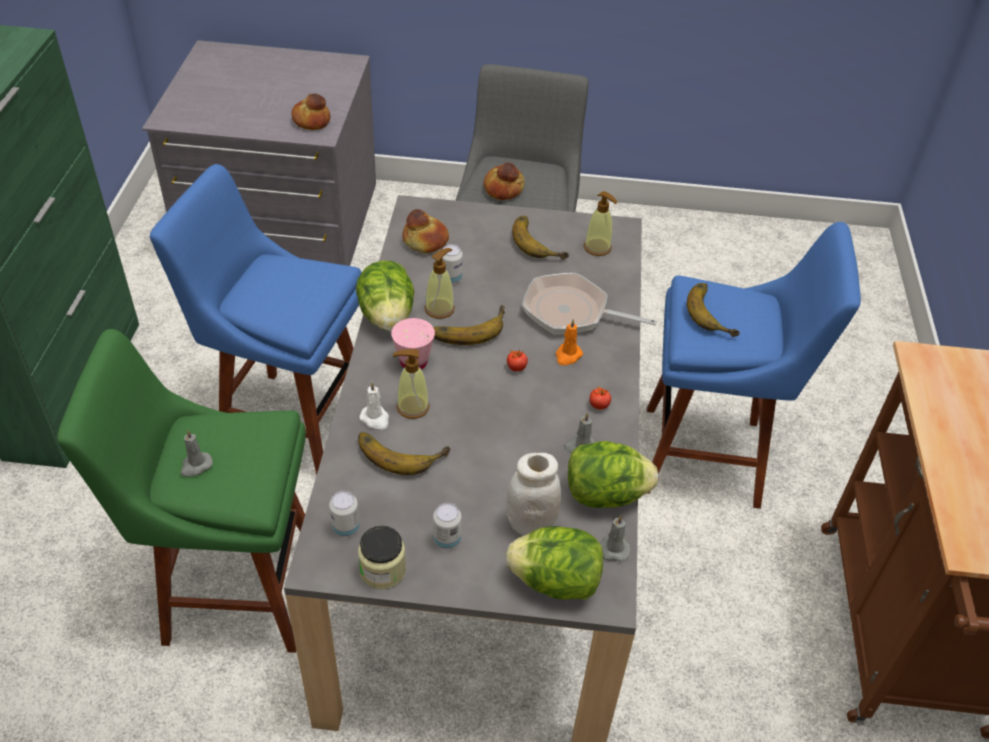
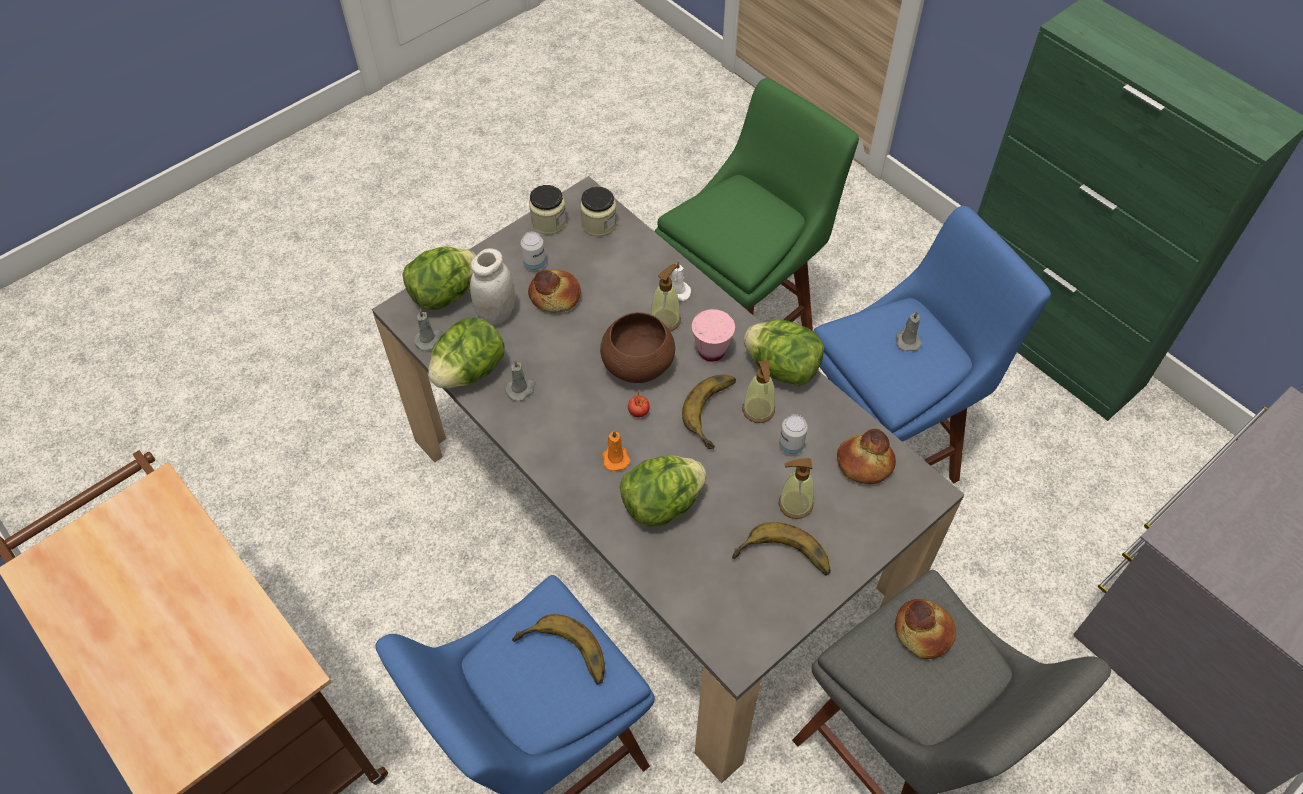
camera: 135 degrees right, 10 degrees up
(195, 466) = (743, 201): grey candle -> grey candle (907, 340)
(312, 121) = (1216, 546): bread -> bread (555, 297)
(346, 528) = (599, 224): can -> jar
(401, 450) = (632, 288): banana -> none
(476, 394) = (638, 366): none -> brown bowl
(571, 312) = (661, 504): frying pan -> lettuce
(597, 248) = (727, 605): soap dispenser -> soap dispenser (795, 504)
(599, 405) = (545, 435): tomato -> none

